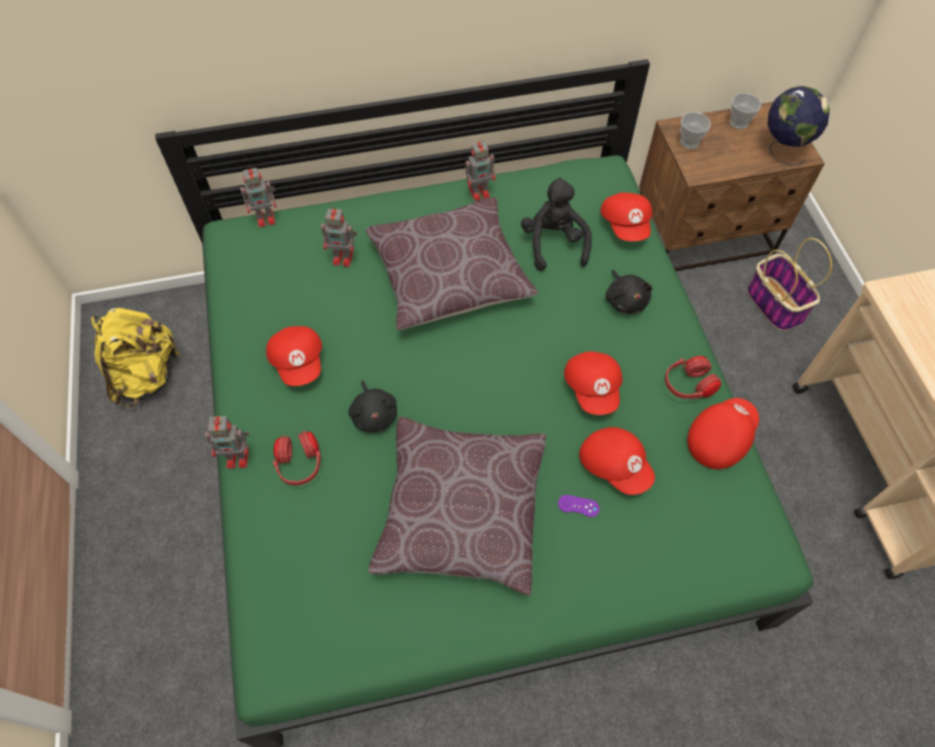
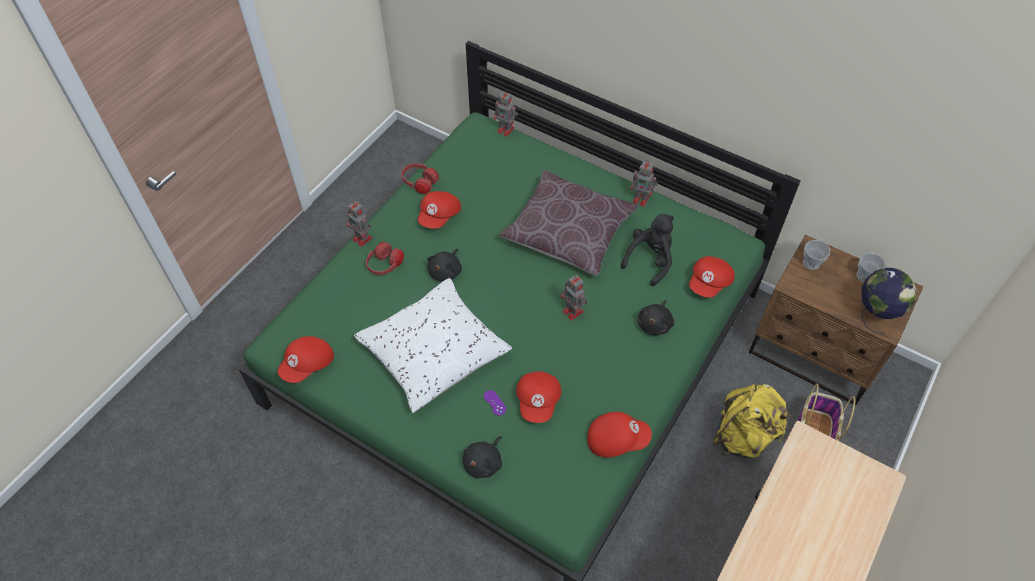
camera: 45 degrees right, 5 degrees down
(147, 375) = (390, 180): yellow backpack -> yellow backpack (743, 436)
(344, 258) = (522, 180): toy robot -> toy robot (573, 312)
(461, 511) = (434, 353): brown pillow -> white pillow
(593, 388) = (575, 353): red cap -> red cap (308, 365)
(639, 575) = (484, 462): none -> black plush toy
(688, 386) = (633, 399): red headphones -> red headphones (420, 184)

